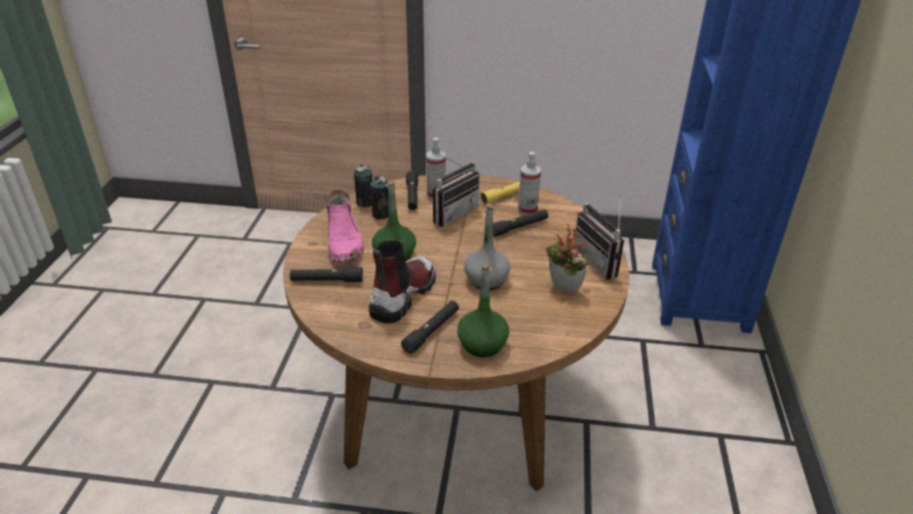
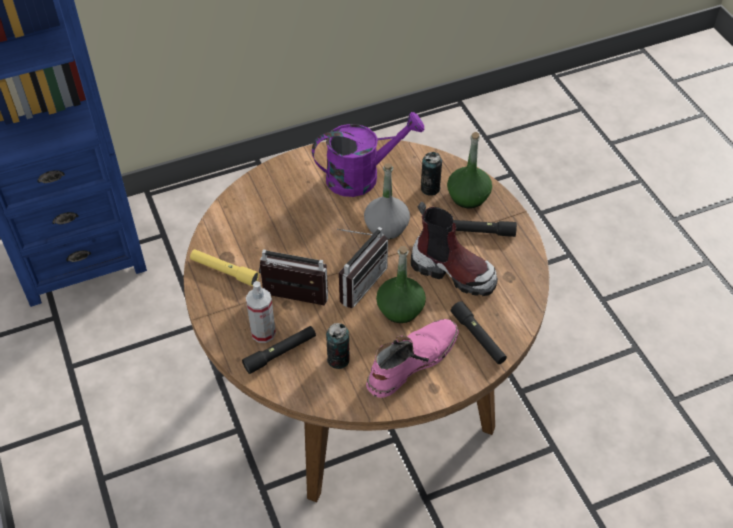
camera: 120 degrees left, 15 degrees up
(365, 203) = (326, 388): can -> can (430, 188)
(402, 296) = (453, 271): boot -> boot turned 150 degrees counterclockwise
(519, 227) = (283, 238): black flashlight -> none
(527, 210) = (245, 244): spray bottle -> none
(562, 289) = (362, 176): potted plant -> purple watering can
(601, 262) = (302, 165): radio -> radio (357, 281)

